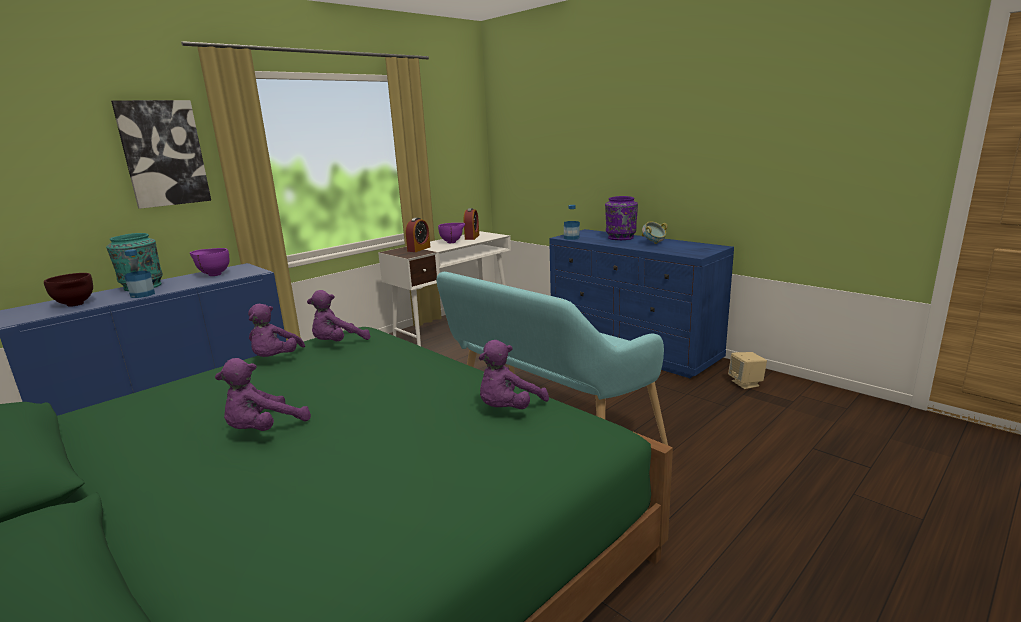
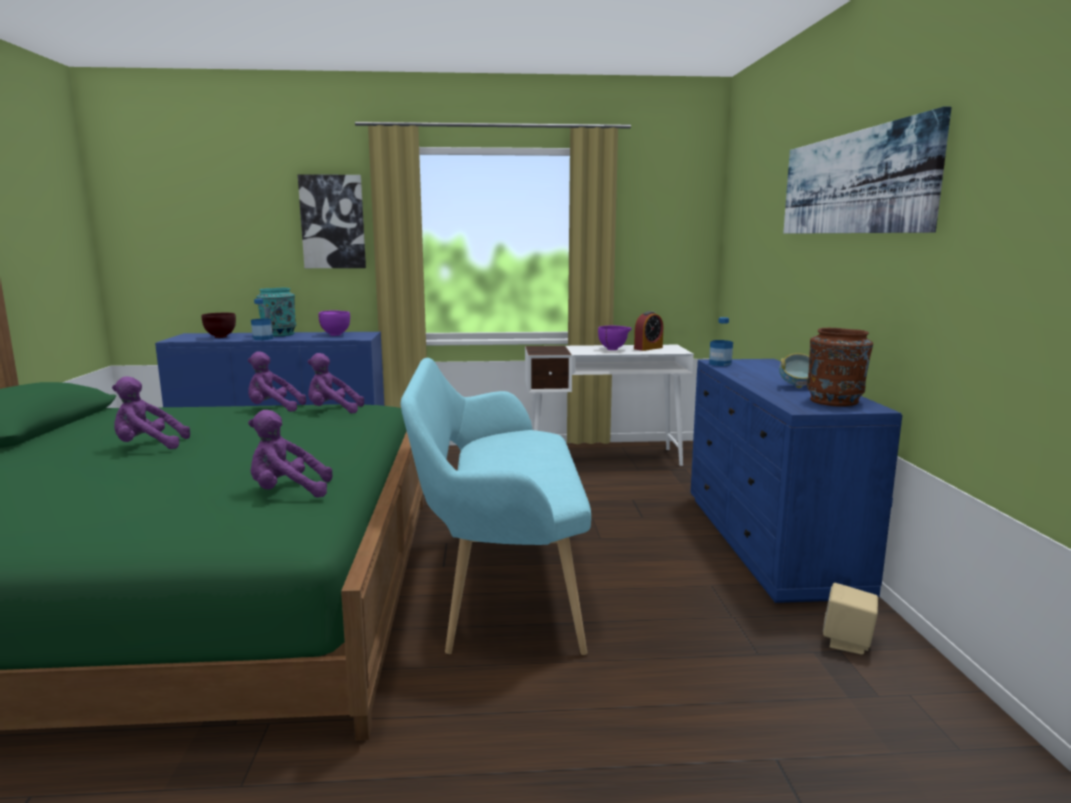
camera: 40 degrees right, 5 degrees down
(275, 359) = (273, 409): purple plush toy -> purple plush toy turned 45 degrees clockwise
(419, 249) = (564, 349): alarm clock -> none
(620, 238) = (778, 374): purple vase -> none
(658, 108) = (852, 183): none -> picture
(694, 247) = (835, 401): none -> brown vase

